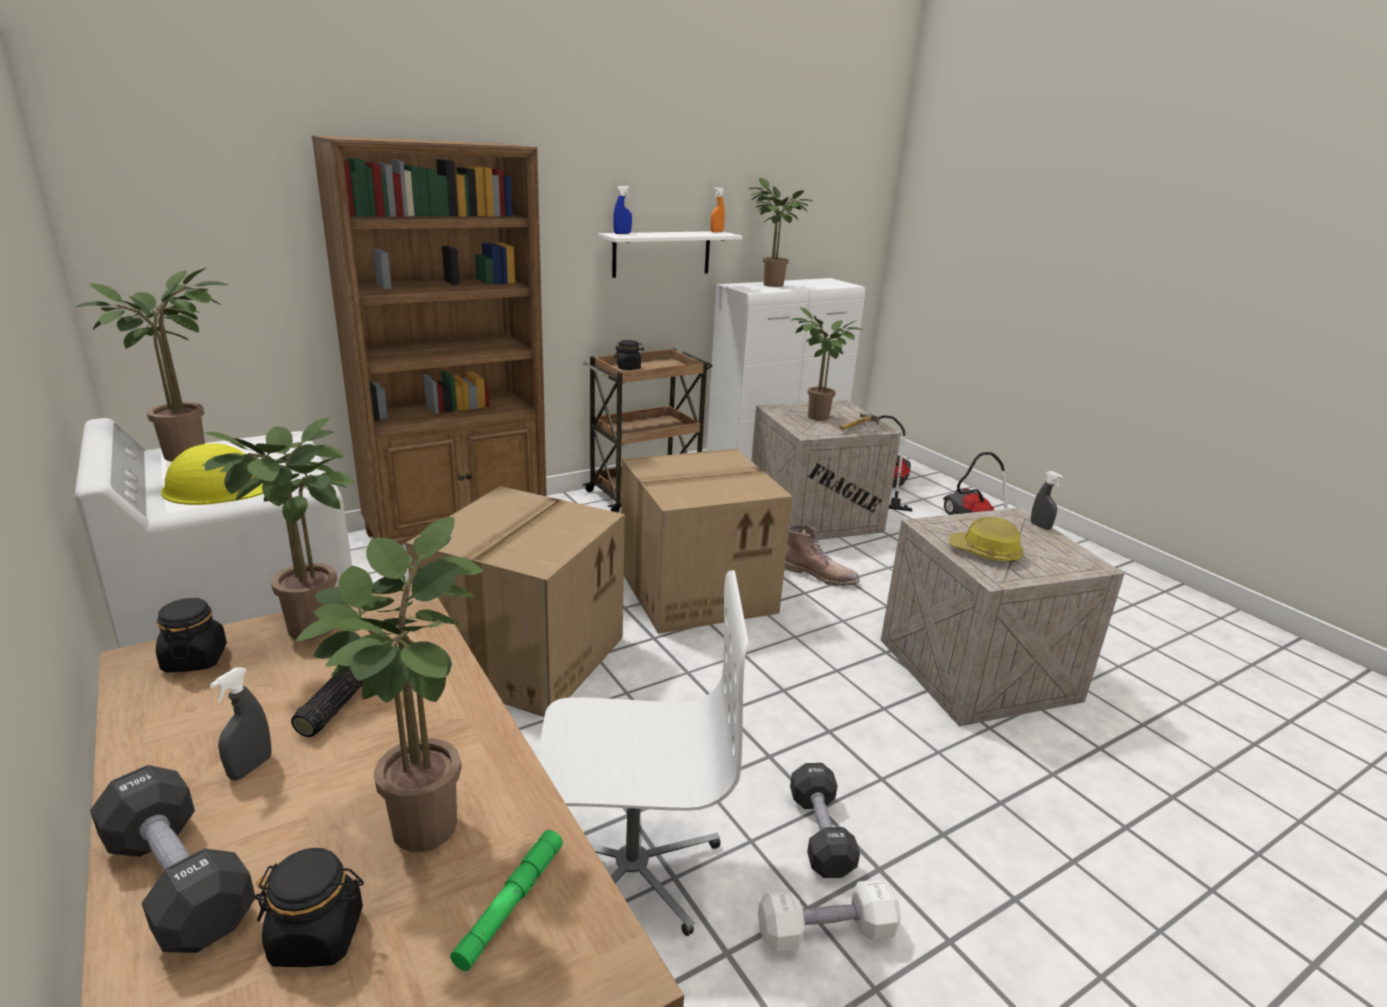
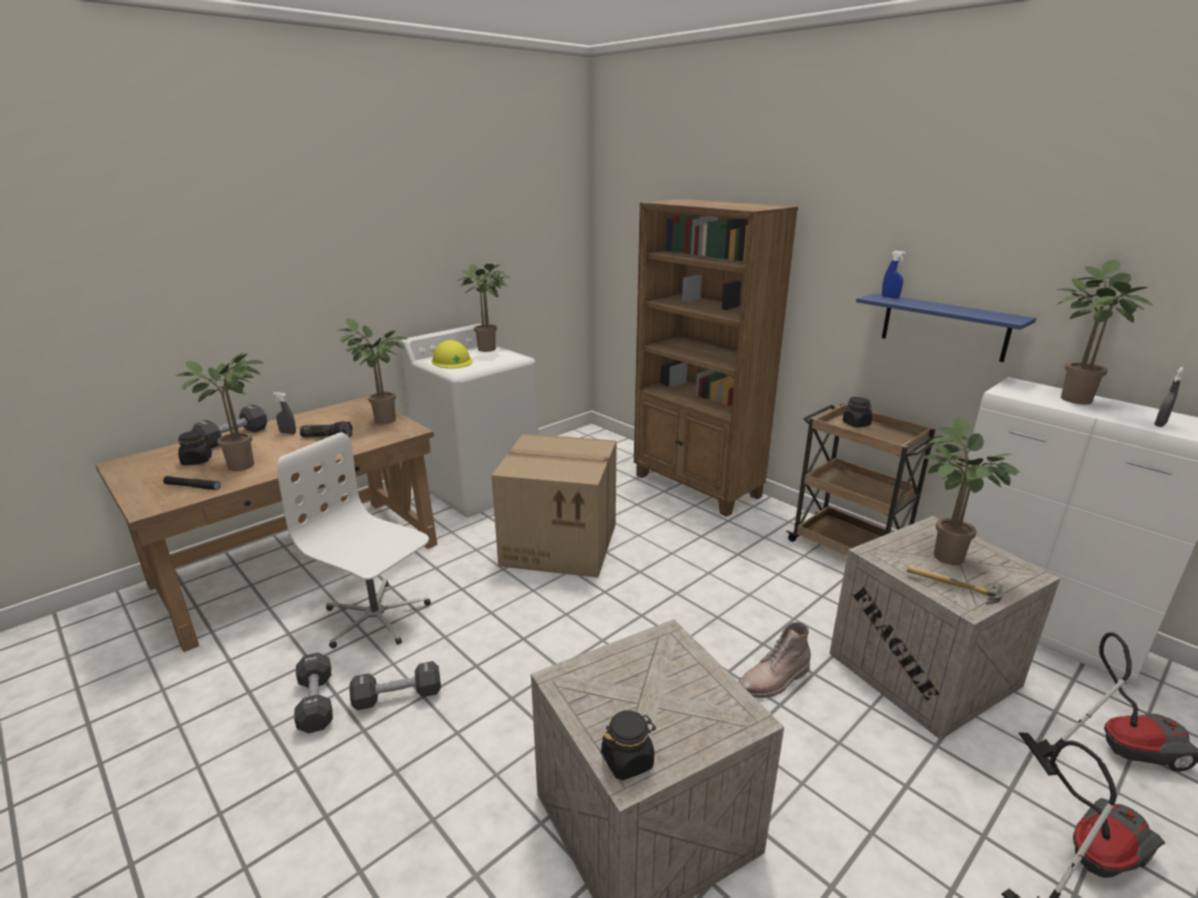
camera: 80 degrees right, 0 degrees up
(195, 659) = (361, 409): black jar -> black jar (627, 760)
(511, 903) = (192, 486): green flashlight -> black flashlight
(631, 867) = (375, 617): white office chair -> white office chair turned 135 degrees clockwise
(662, 253) = (944, 327): white shelf -> blue shelf
(698, 589) = (690, 603): cardboard box -> none
(716, 232) = (1014, 316): orange spray bottle -> none
(819, 575) = (773, 681): brown boot -> brown boot turned 45 degrees clockwise
(825, 932) = (316, 703): white dumbbell -> black dumbbell
(985, 553) = (619, 677): hard hat -> none
(1040, 526) = (727, 739): grey spray bottle -> grey spray bottle (1160, 424)

